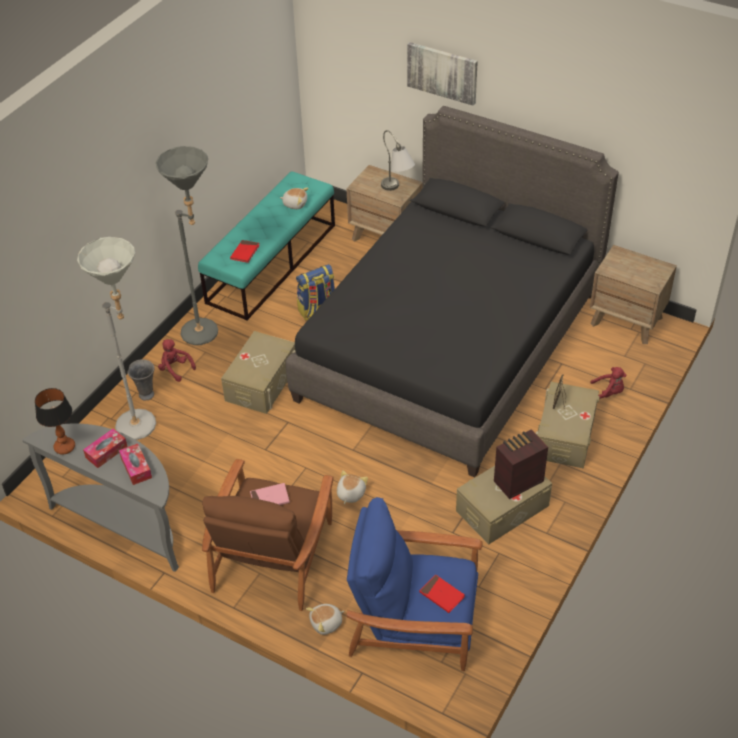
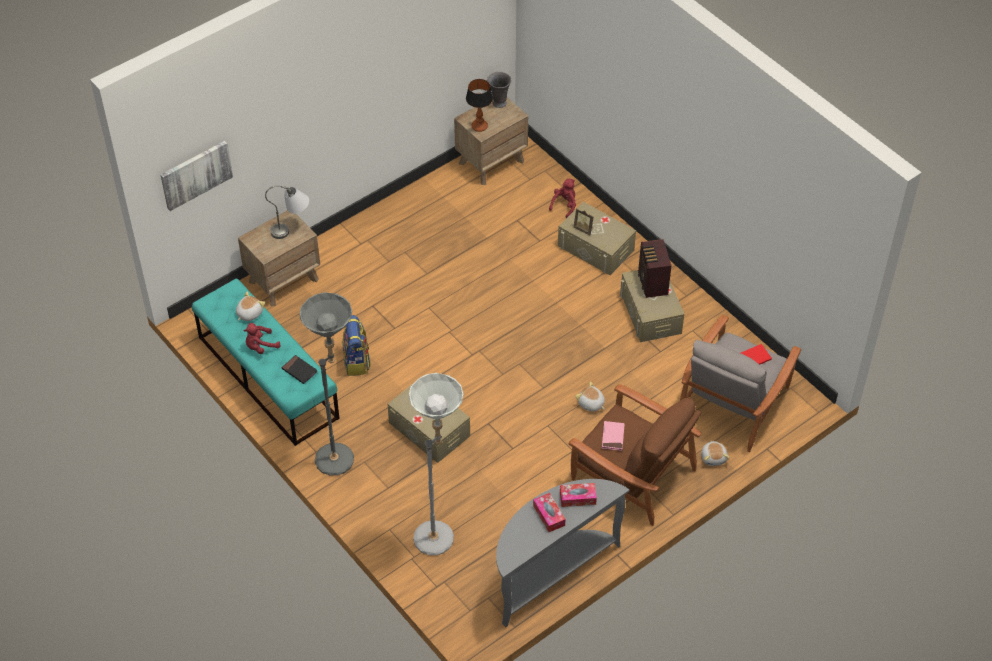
camera: 70 degrees left, 5 degrees up
(64, 447) = (528, 546): table lamp -> table lamp (479, 127)
(146, 394) = (396, 521): grey vase -> grey vase (499, 103)
(175, 369) = (375, 491): red plush toy -> red plush toy (260, 346)
(245, 252) = (299, 370): red book -> black book
(415, 621) = (734, 402): blue armchair -> grey armchair
(442, 72) = (289, 103): picture -> picture (196, 174)
(449, 345) = (456, 284): black bed -> none

